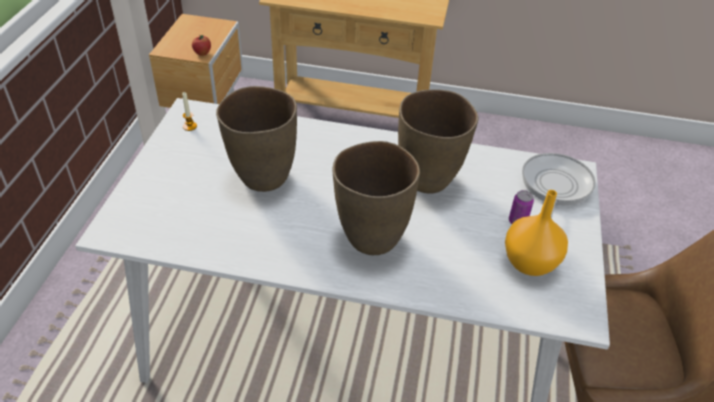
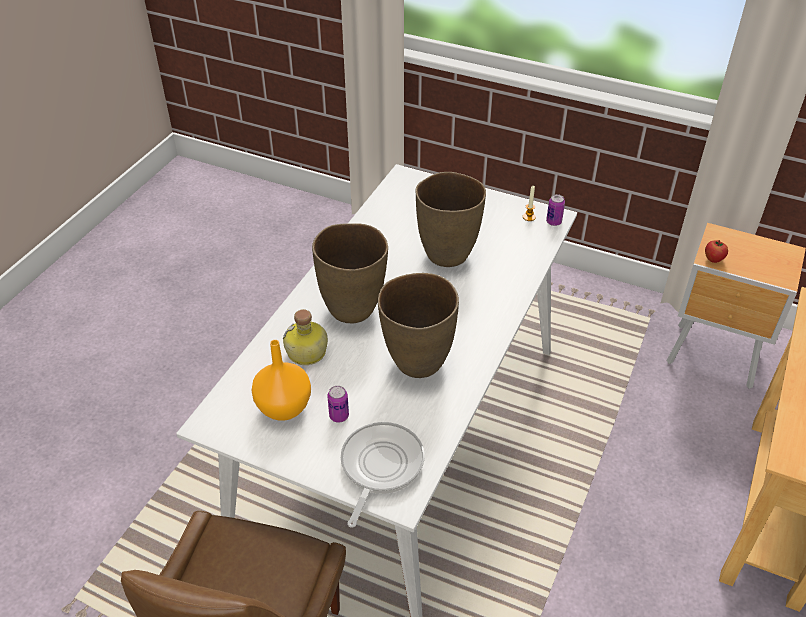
camera: 105 degrees right, 0 degrees up
(196, 110) = (553, 222): none -> can
(451, 261) = (307, 353): none -> bottle
(554, 187) = (380, 467): frying pan -> frying pan turned 105 degrees counterclockwise

